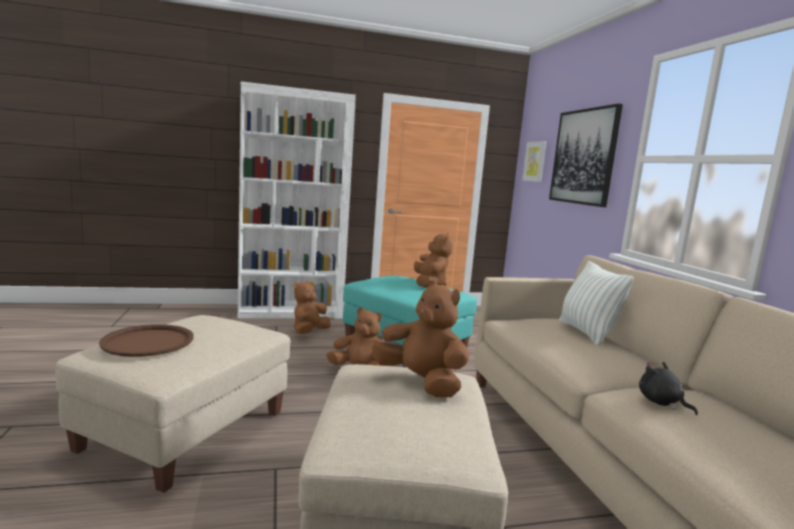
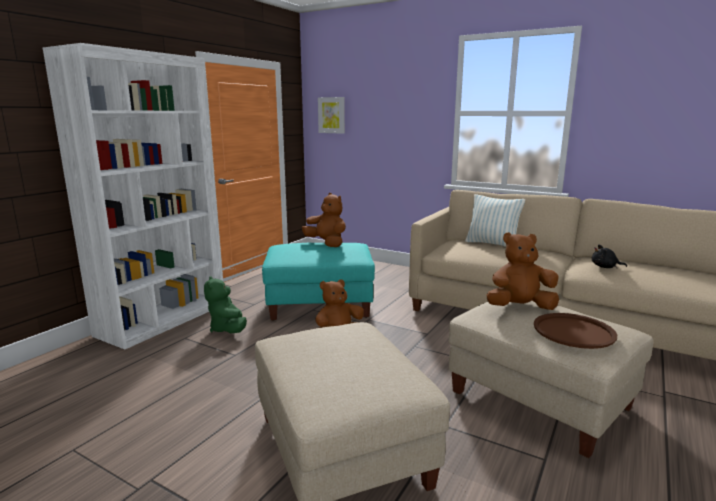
camera: 45 degrees left, 5 degrees up
(148, 341) = (335, 376): brown tray -> brown tray (574, 331)
(309, 332) = (228, 329): brown plush toy -> green plush toy
(583, 157) = (395, 111): picture -> none

